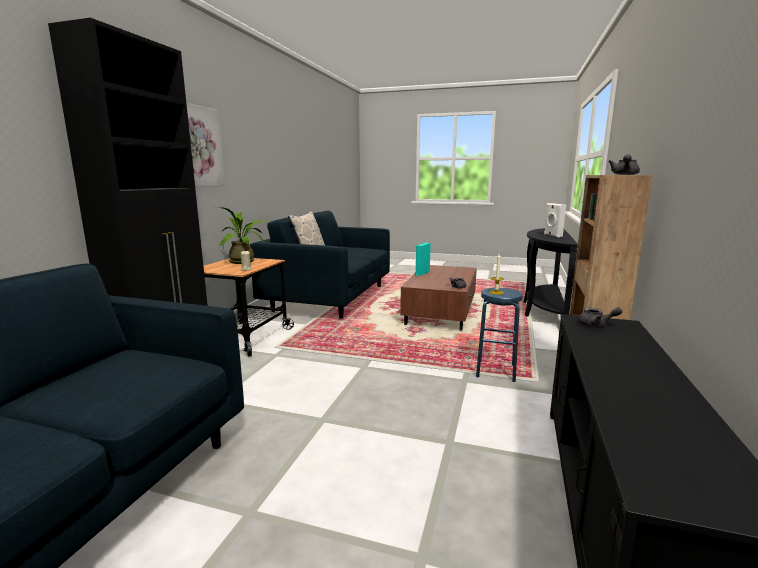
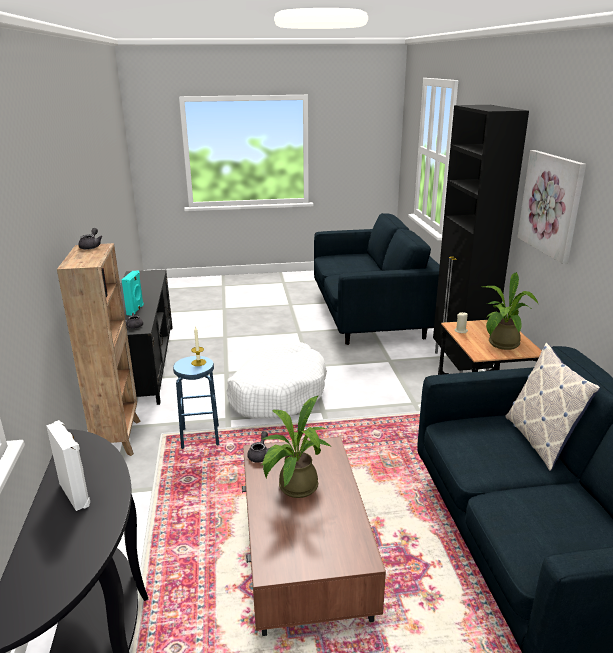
camera: 155 degrees right, 10 degrees up
(395, 393) = (277, 393): none -> white dog bed
(422, 273) = (347, 502): turquoise speaker -> turquoise speaker (136, 310)
(445, 278) = (294, 489): none -> potted plant

